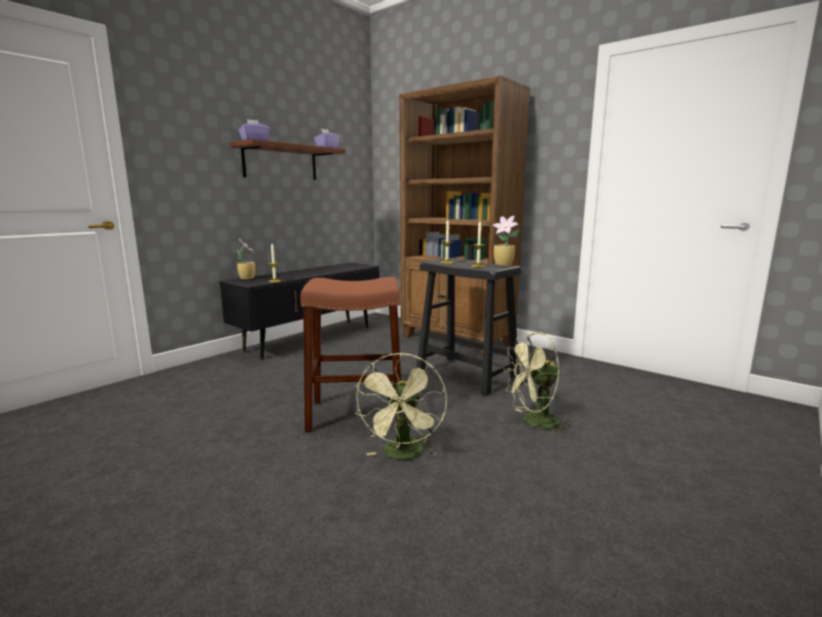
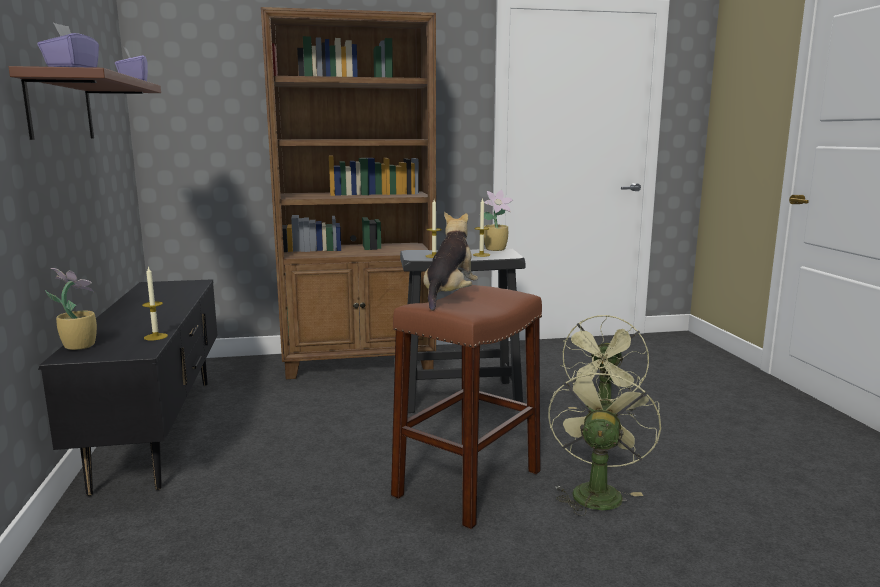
camera: 50 degrees left, 0 degrees up
(347, 278) = (449, 296): none -> plush toy
(403, 455) = (596, 491): green fan -> green fan turned 120 degrees counterclockwise

